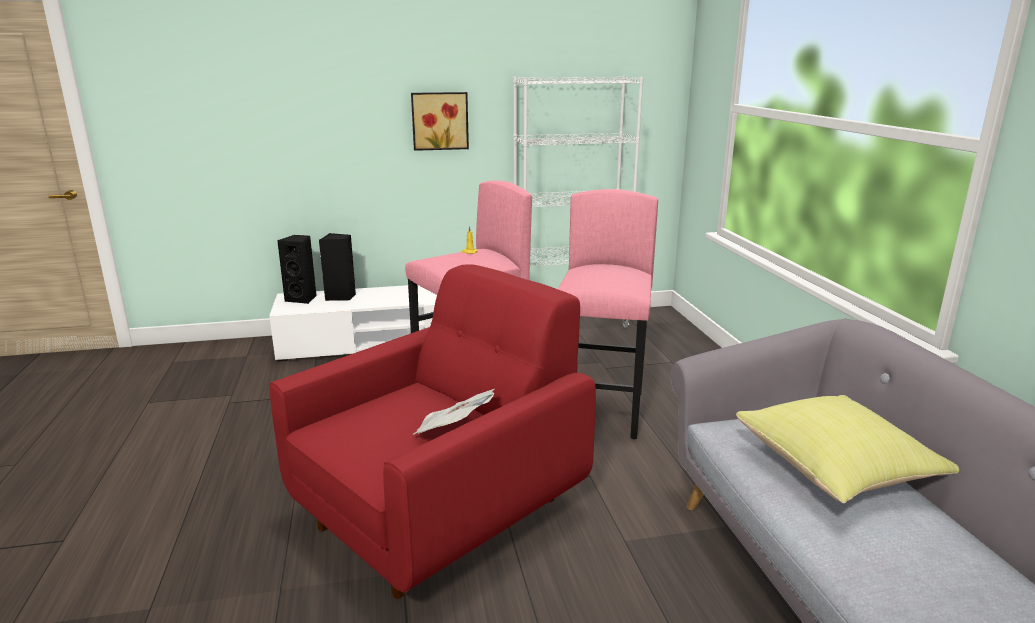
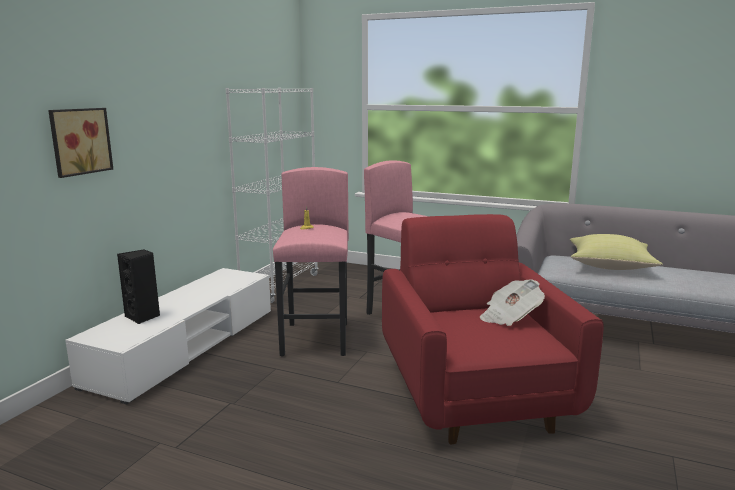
camera: 55 degrees left, 5 degrees down
(302, 299) = (111, 332): black speaker -> none
(439, 121) = (180, 129): picture -> picture (79, 141)

